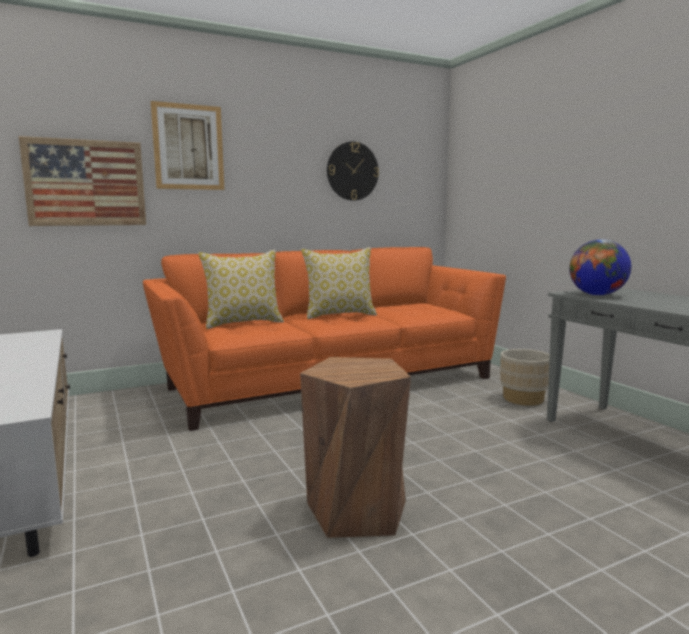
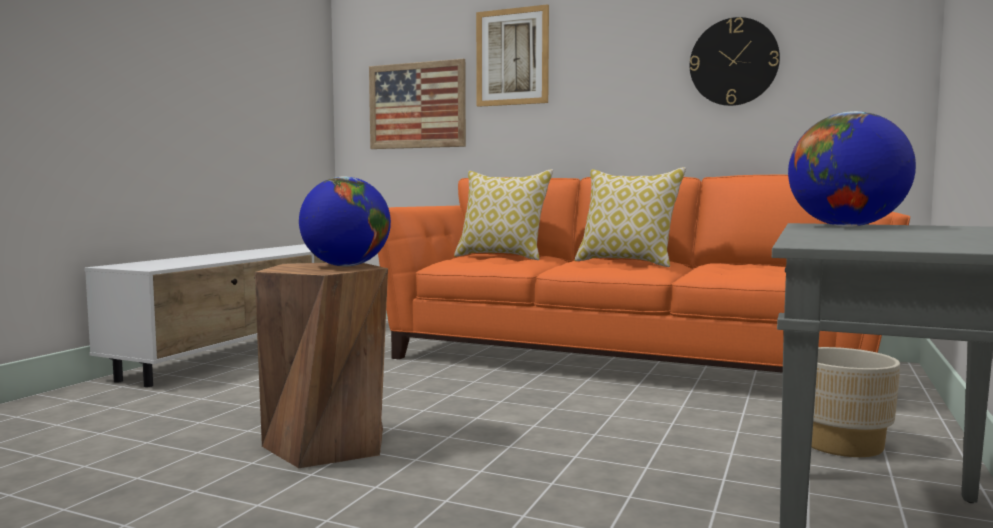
camera: 50 degrees right, 5 degrees down
(362, 363) = (346, 266): none -> globe

